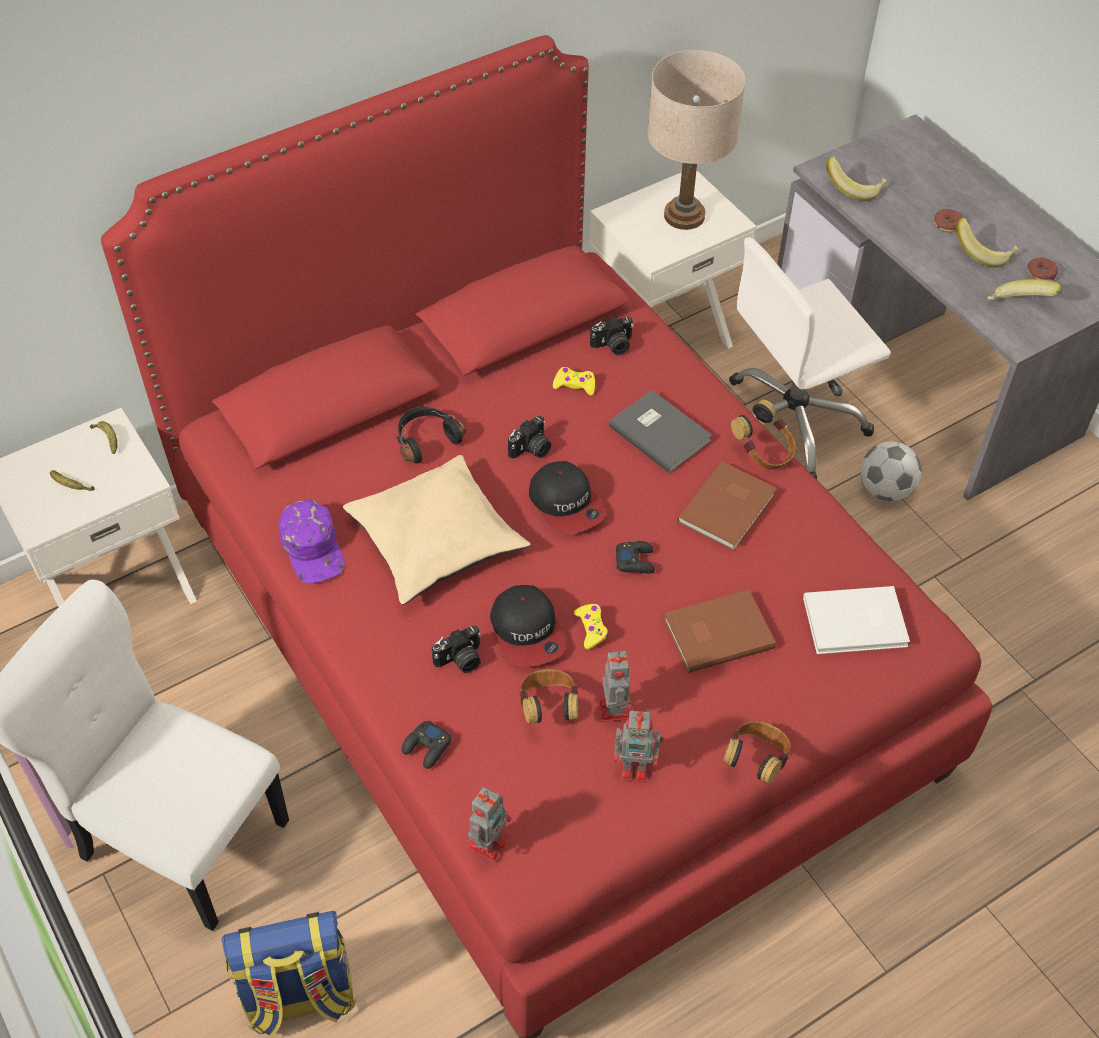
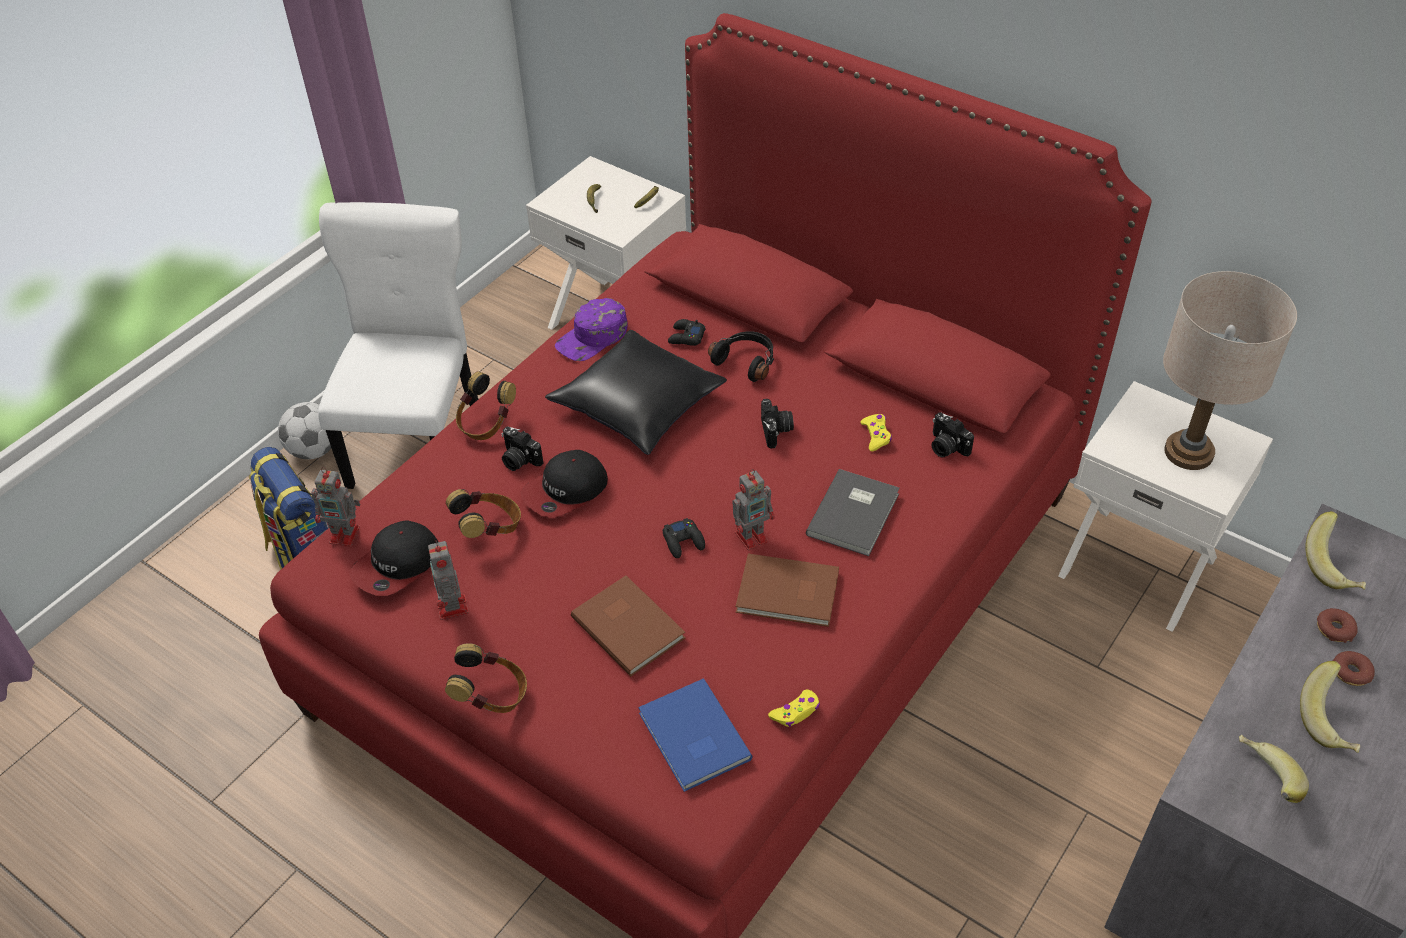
camera: 70 degrees right, 5 degrees down
(427, 747) = (425, 468): black game controller -> black game controller (686, 337)
(436, 539) = (639, 404): beige pillow -> black pillow
(531, 449) = (776, 431): camera -> camera turned 120 degrees counterclockwise
(566, 503) = (724, 473): cap -> cap (397, 565)
(591, 628) = (589, 532): yellow game controller -> yellow game controller (796, 712)
(614, 708) = (508, 573): toy robot -> toy robot (752, 536)
(763, 452) = (880, 602): headphones -> headphones (486, 424)
(791, 423) = (1099, 717): white office chair -> none
(857, 624) = (692, 738): white book -> blue book
(885, 490) = (1064, 835): football -> football (314, 450)
(1040, 273) = (1345, 793): donut -> donut (1334, 629)

